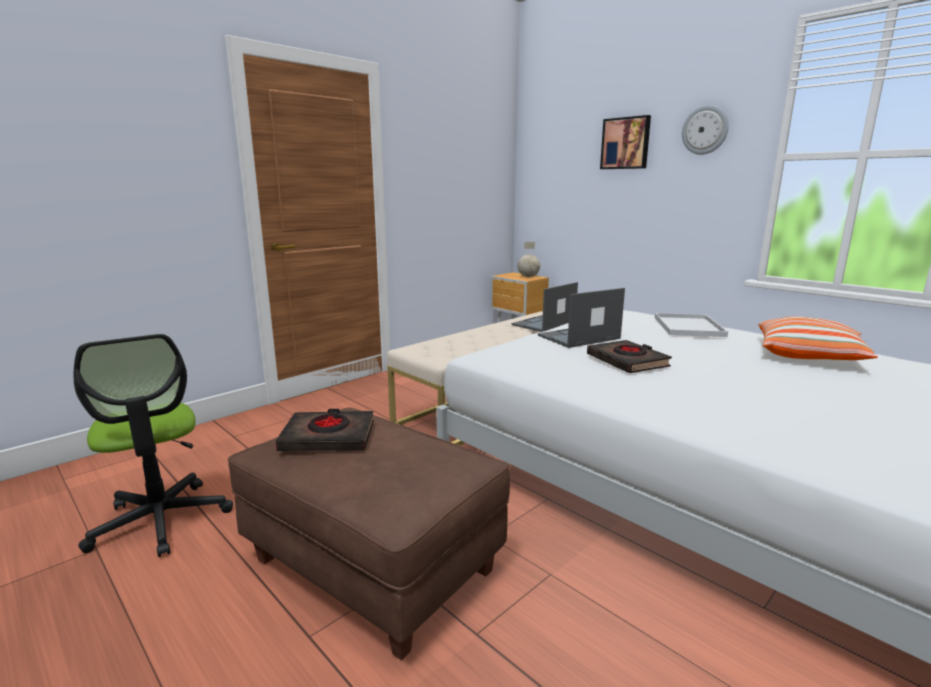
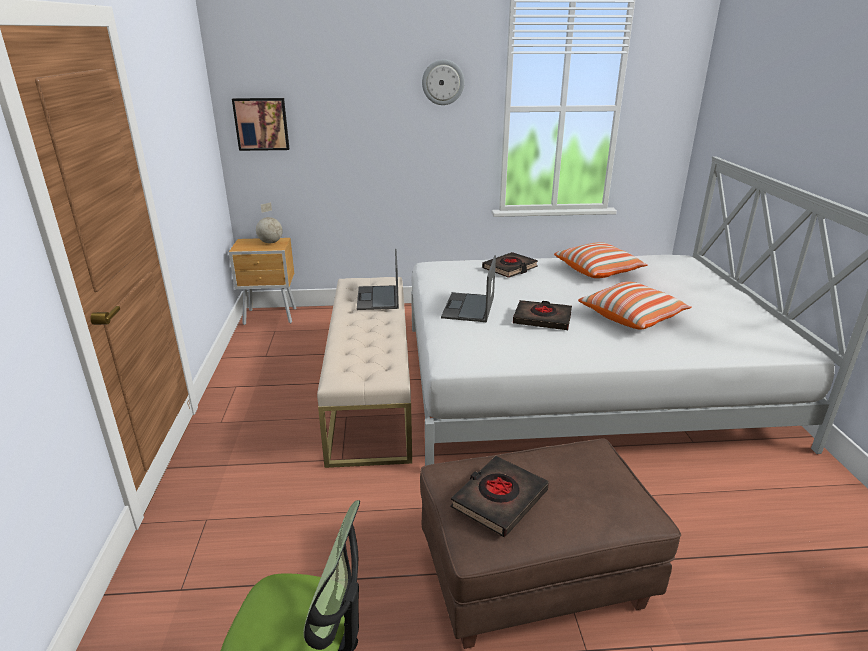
camera: 50 degrees left, 10 degrees up
(626, 143) = (363, 91): picture -> picture (261, 124)
(689, 327) = (510, 268): white tray -> black book
(746, 392) = (632, 317): none -> pillow

